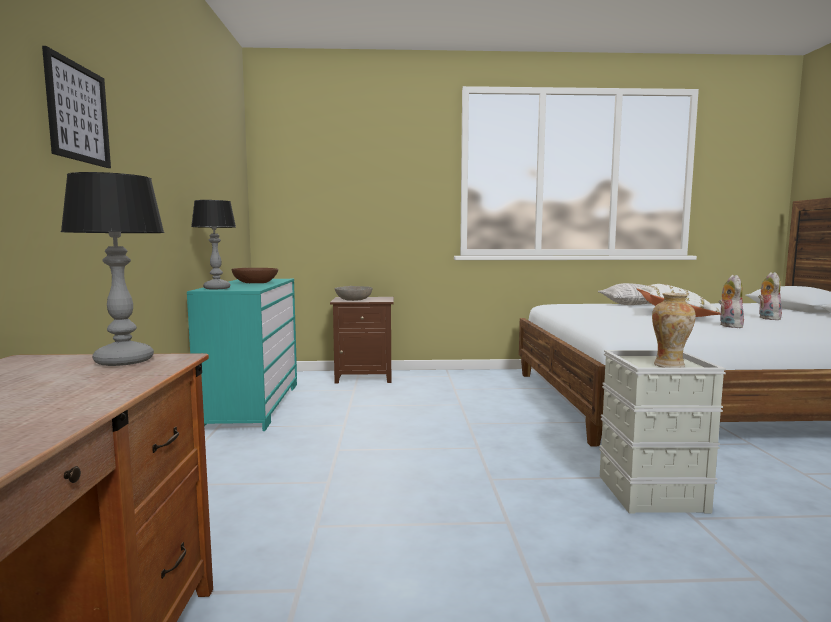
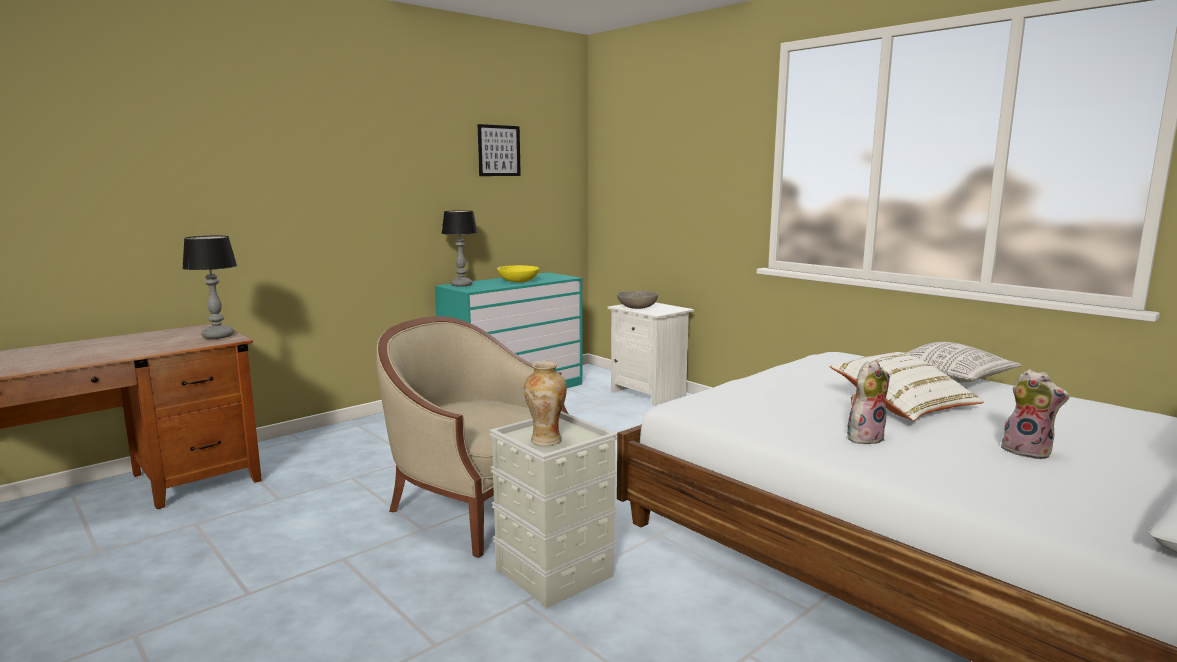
camera: 50 degrees right, 5 degrees up
(78, 113) = (295, 173): picture -> picture (499, 150)
(255, 283) = (518, 281): brown bowl -> yellow bowl
(364, 377) = (649, 393): brown nightstand -> white nightstand
(484, 484) = (478, 504): none -> beige armchair
(767, 318) = (1028, 451): plush toy -> plush toy turned 75 degrees clockwise

